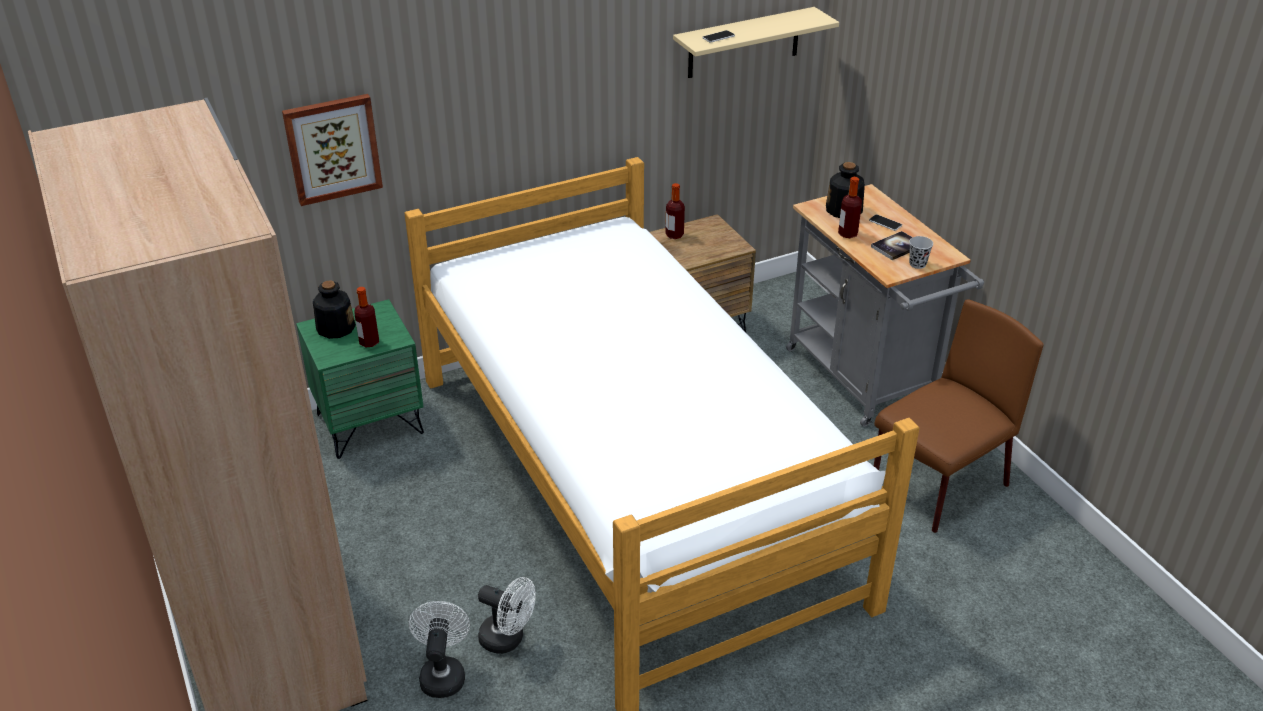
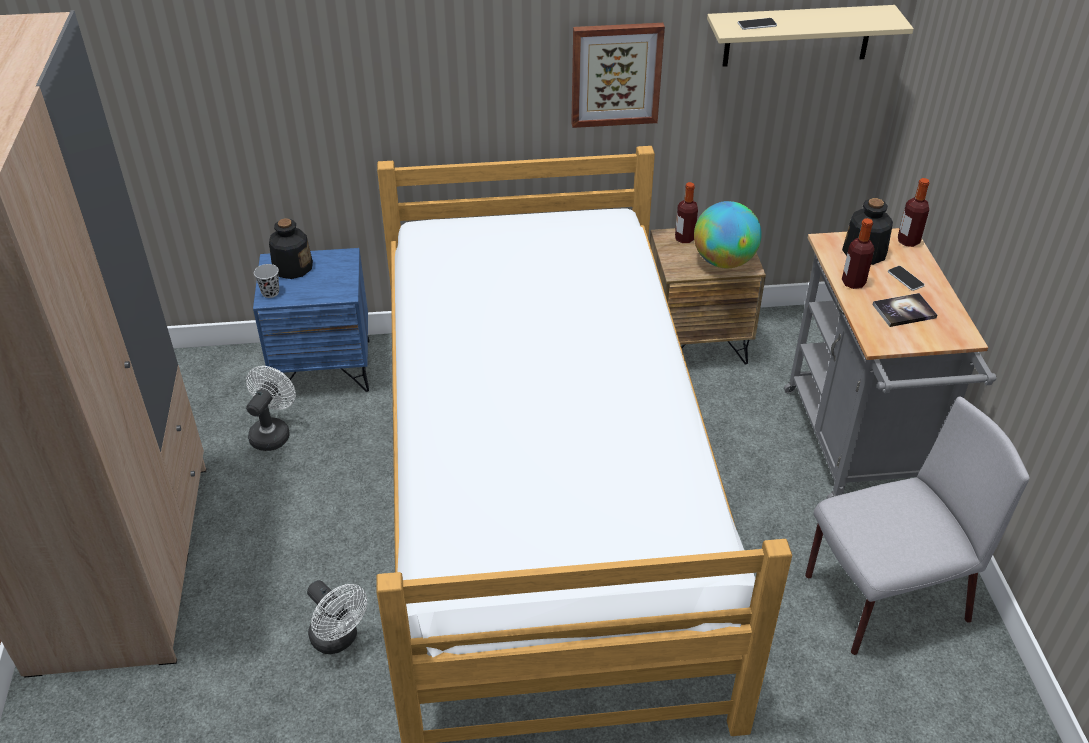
camera: 20 degrees right, 5 degrees up
(332, 148) = (302, 82): picture -> picture (615, 74)
(369, 342) = (315, 290): bottle -> bottle (908, 241)
(370, 423) = (324, 368): green nightstand -> blue nightstand
(443, 673) = (259, 657): white fan -> white fan (273, 432)
(717, 246) = (724, 261): none -> globe
(917, 264) = (918, 339): black cup -> black cup (270, 292)
(938, 486) = (883, 599): brown chair -> grey chair

